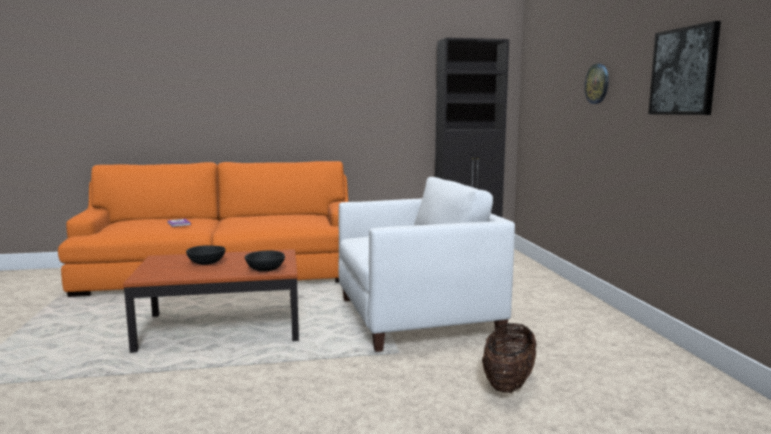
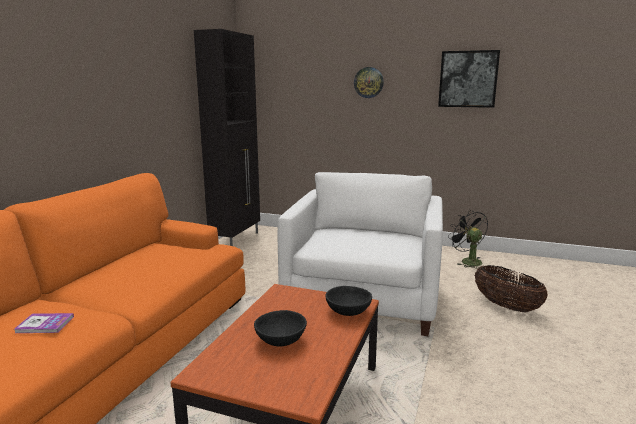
camera: 60 degrees left, 5 degrees up
(621, 347) = (467, 261): none -> black fan

